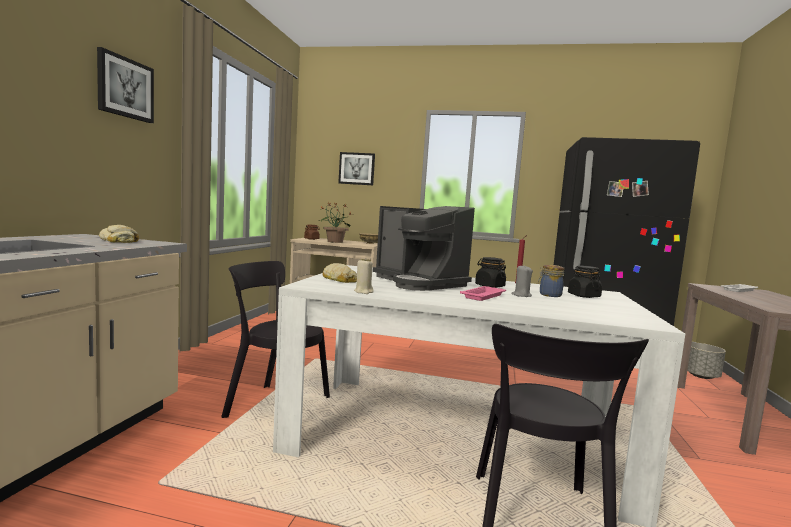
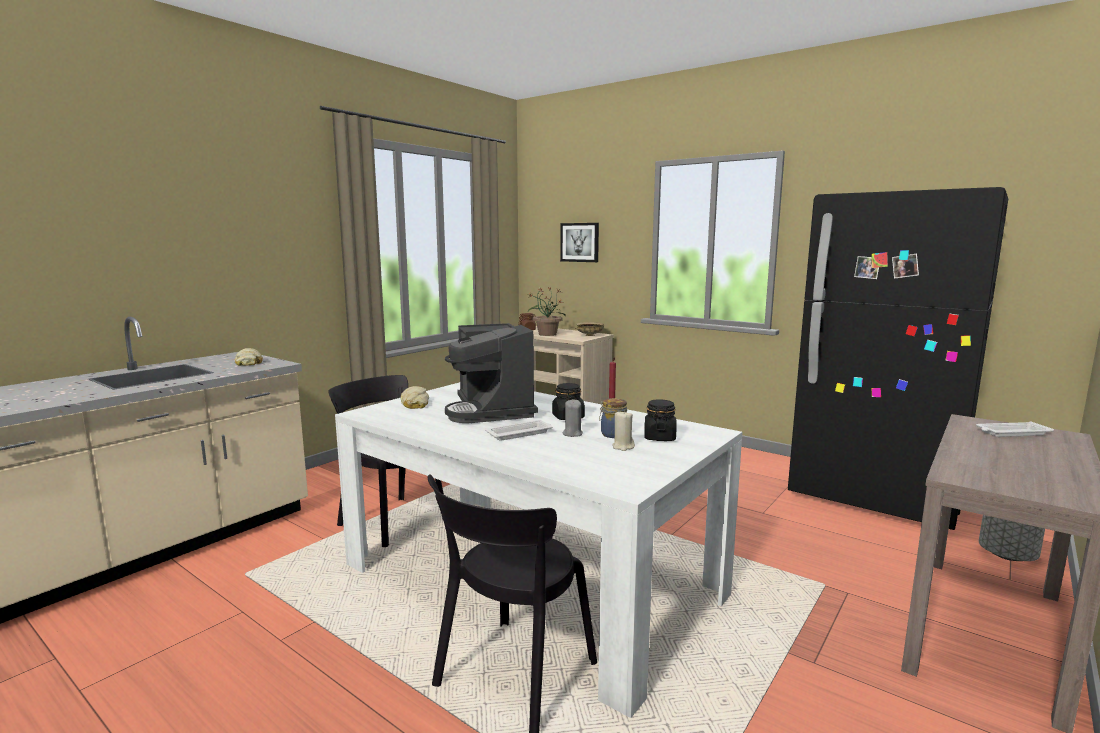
camera: 25 degrees right, 5 degrees up
(125, 88) = (279, 210): picture -> none
(363, 292) = (400, 423): beige candle -> beige candle (623, 447)
(484, 296) = (520, 433): pink tray -> white tray

